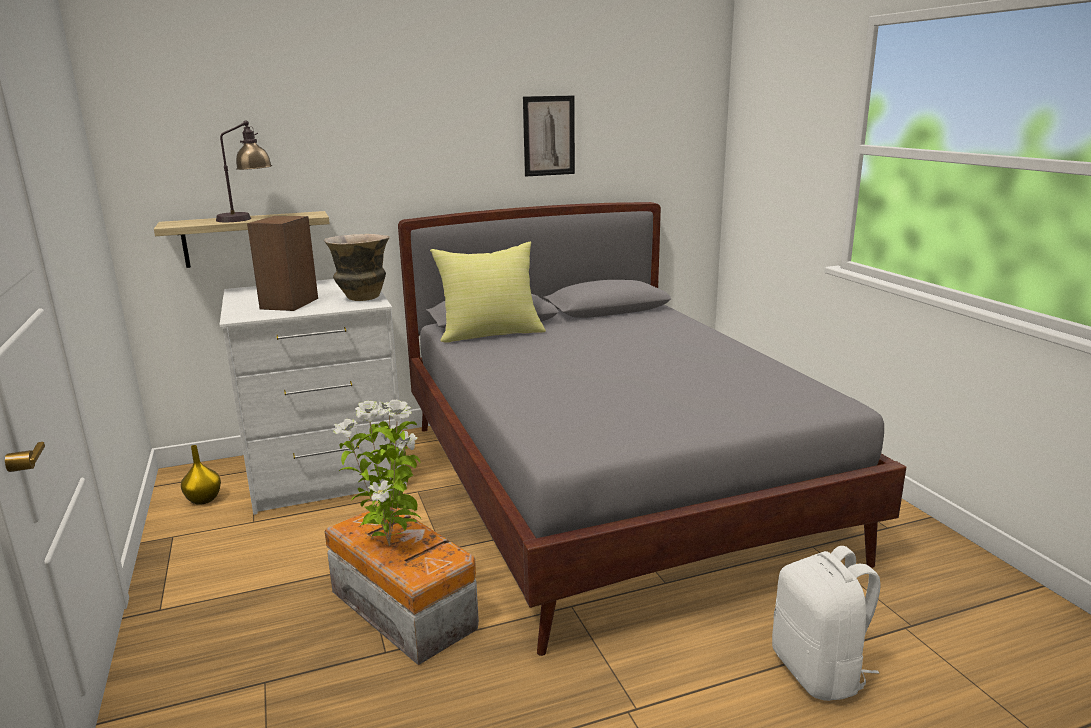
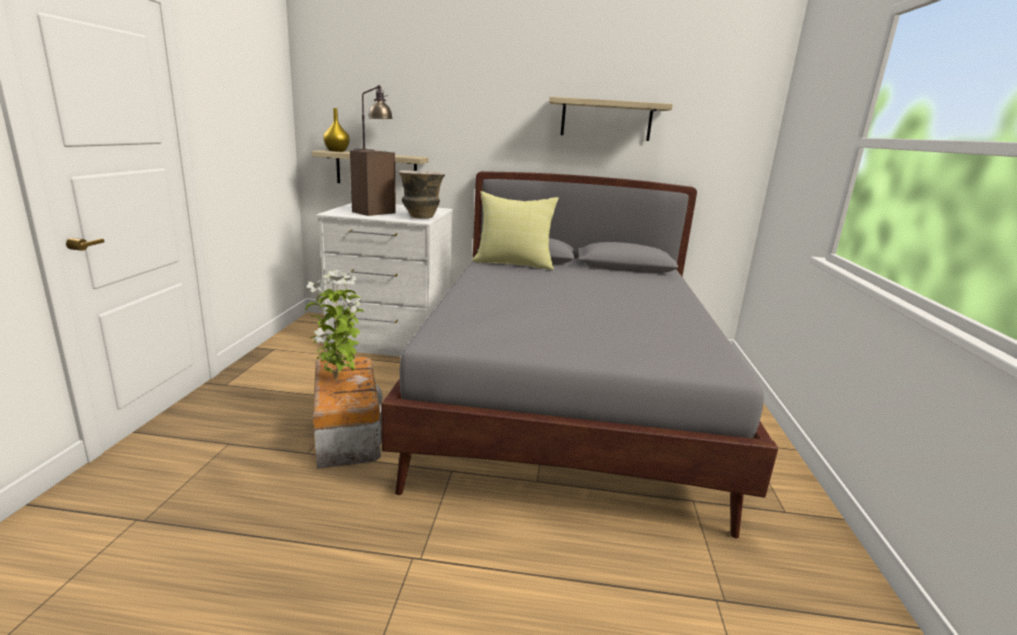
camera: 25 degrees right, 0 degrees up
(203, 499) = (311, 334): yellow vase -> yellow vase (337, 151)
(549, 136) = (606, 120): picture -> shelf
(819, 672) = (594, 599): white backpack -> none

